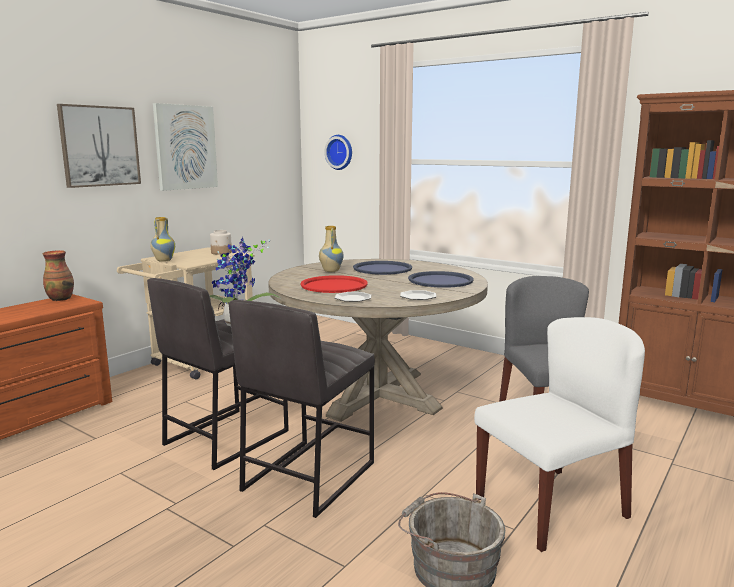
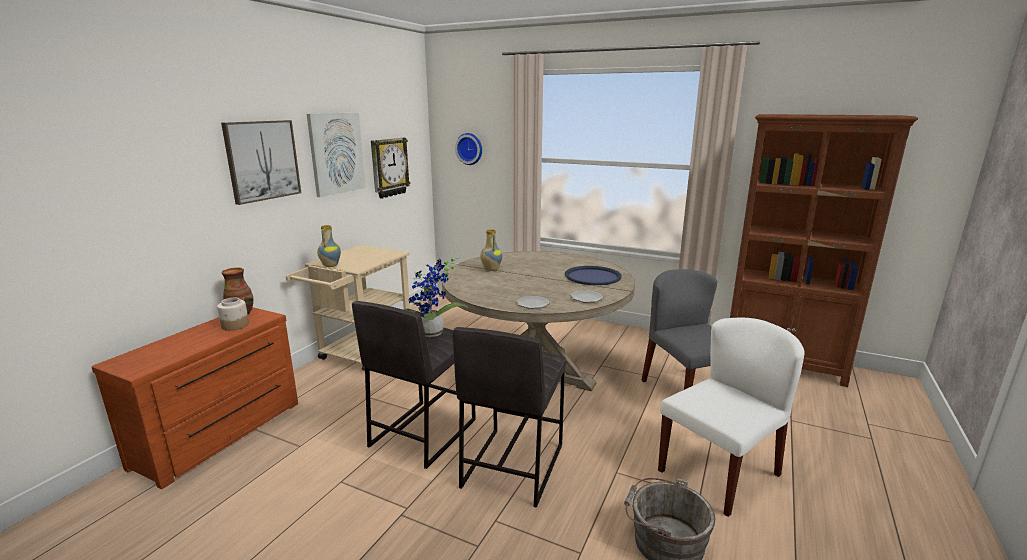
camera: 10 degrees left, 5 degrees up
(221, 252) = (378, 252): jar -> jar (235, 325)
(248, 168) = (389, 167): none -> wall clock
(334, 285) = (505, 288): red tray -> none
(382, 269) = (534, 264): blue tray -> none

